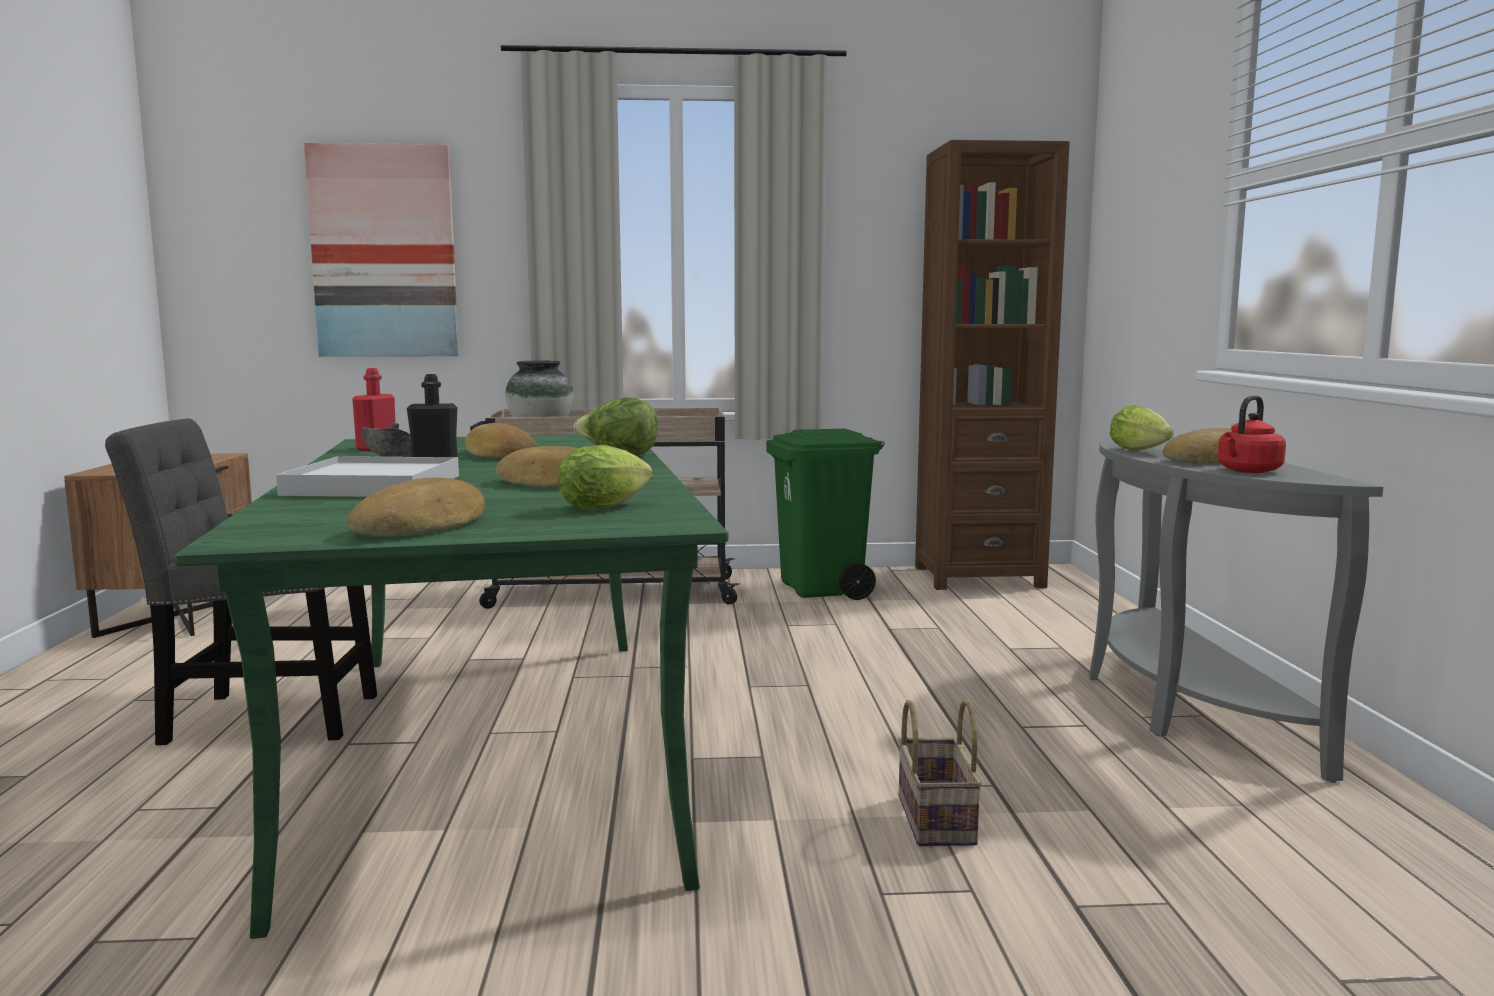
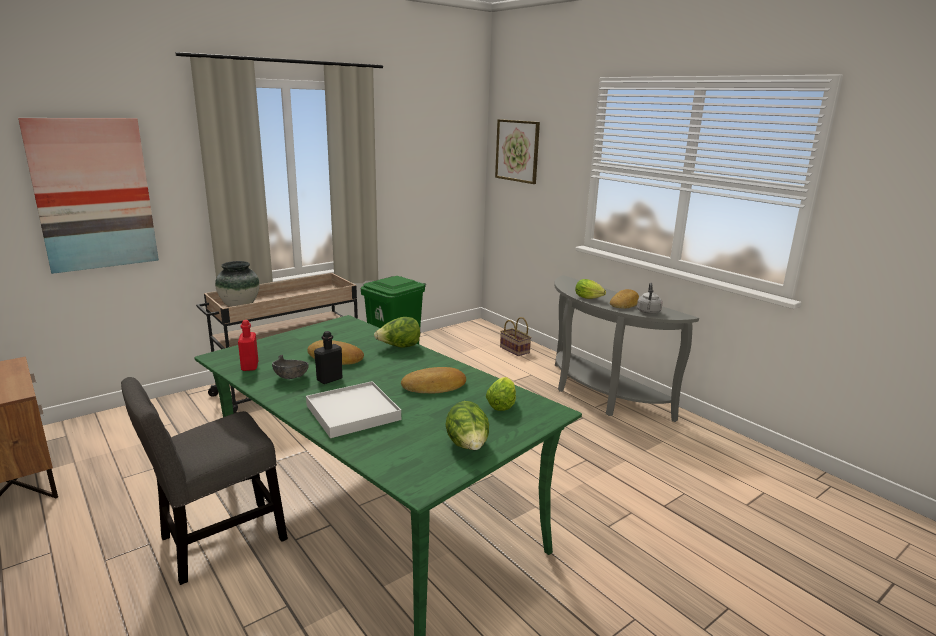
camera: 35 degrees left, 10 degrees up
(424, 526) = (468, 446): bread -> lettuce
(933, 818) = (586, 484): basket -> basket (513, 350)
(978, 577) = (453, 336): brown bookcase -> none
(1128, 198) = (517, 151): none -> picture
(1247, 471) = (648, 312): red kettle -> grey kettle

